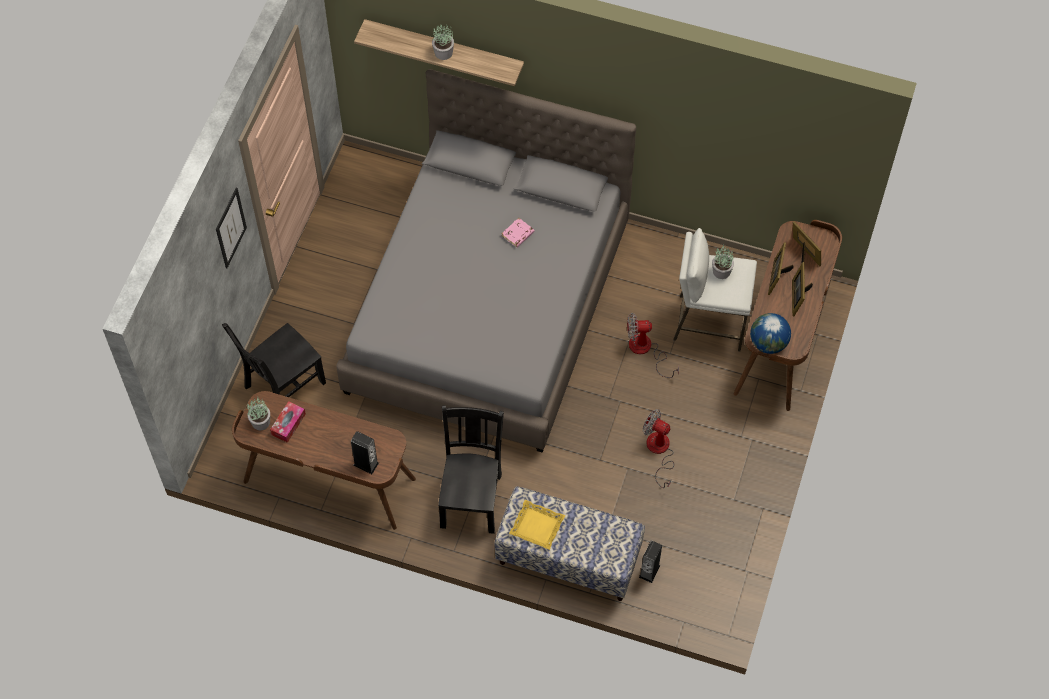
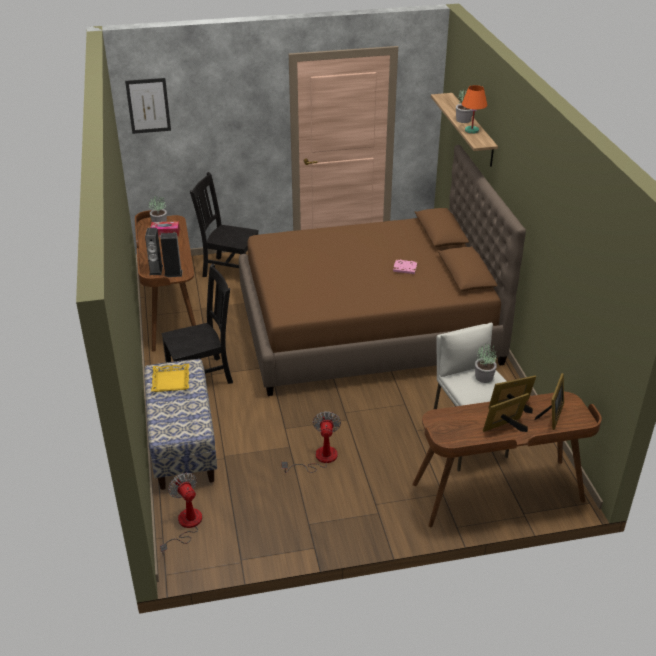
camera: 60 degrees right, 25 degrees down
(230, 228) = (252, 114): picture -> picture (148, 105)
(474, 61) = (471, 130): none -> orange table lamp
(488, 307) = (367, 327): grey bed -> brown bed
(646, 350) = (406, 416): fan -> fan (185, 525)
(649, 571) = (200, 496): speaker -> speaker (173, 273)
(768, 343) = (439, 425): globe -> none

